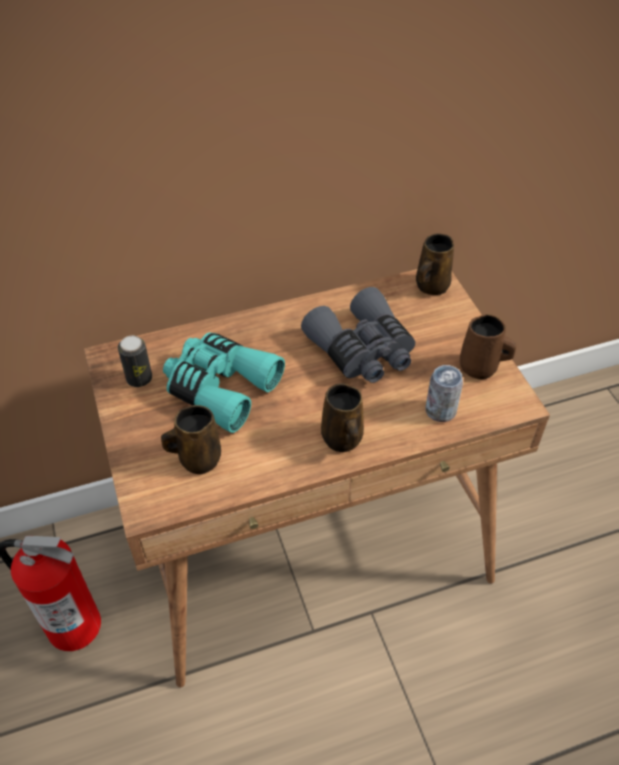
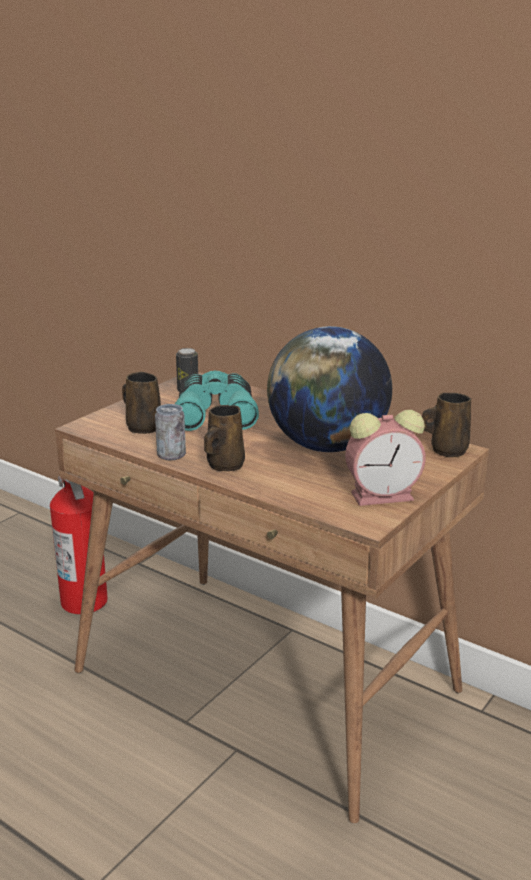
camera: 55 degrees right, 25 degrees down
(363, 350) = (327, 446): grey binoculars -> globe
(440, 411) = (308, 492): can -> can (171, 455)
(480, 368) = (384, 495): brown mug -> alarm clock

